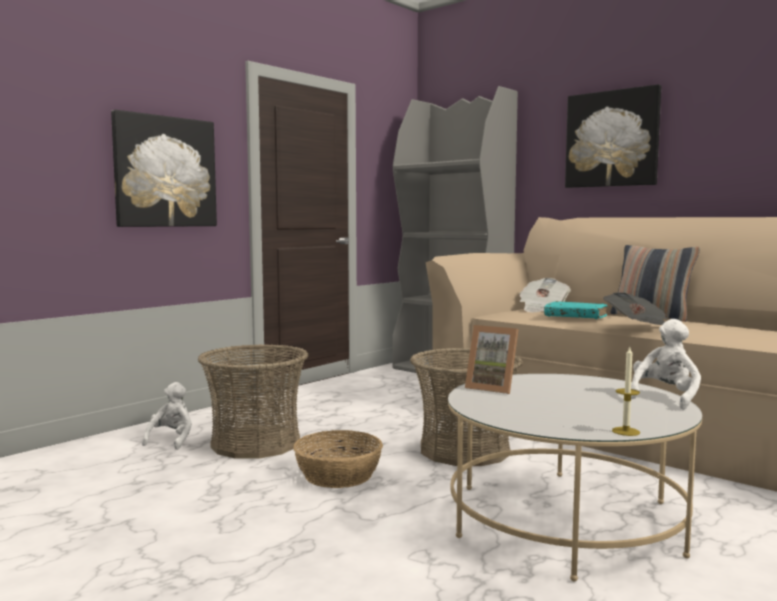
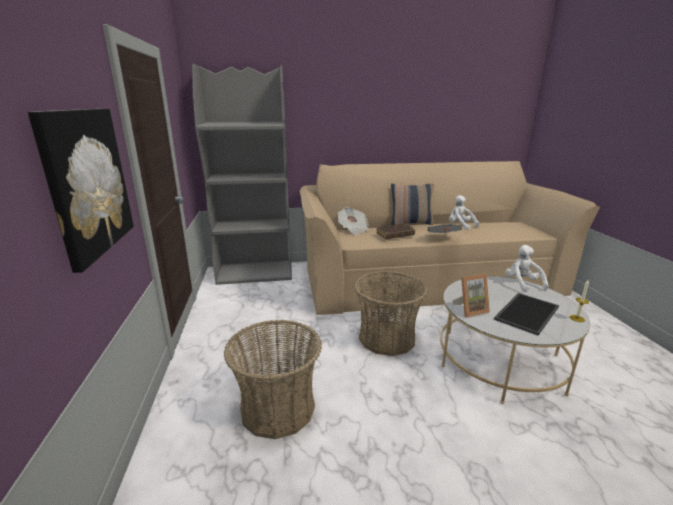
camera: 50 degrees left, 15 degrees up
(171, 440) = (208, 452): white plush toy -> white plush toy (460, 226)
(338, 475) = (378, 400): basket -> none
(562, 408) = (526, 312): none -> tray
(575, 317) = (395, 235): turquoise book -> brown book
(612, 139) = (351, 110): picture -> none

